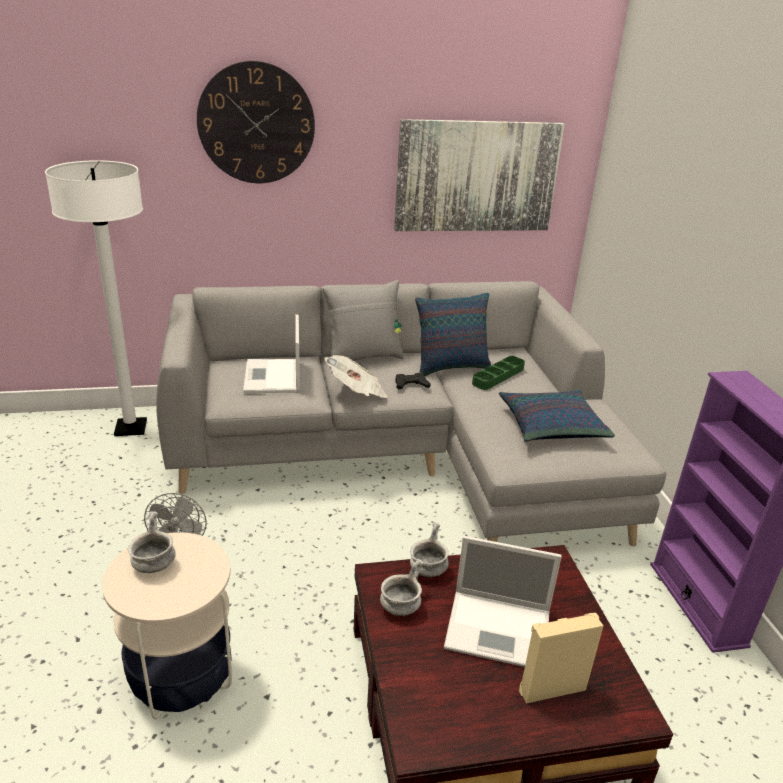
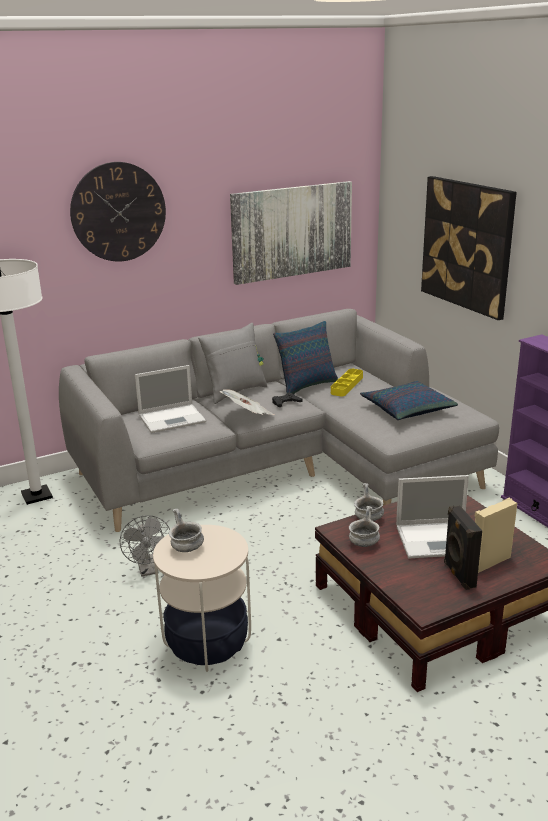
camera: 15 degrees left, 5 degrees down
(273, 377) = (173, 418): laptop -> laptop turned 90 degrees counterclockwise
(496, 698) = (458, 575): none -> black speaker
(498, 376) = (347, 385): green tray -> yellow tray
(683, 228) = (467, 245): none -> picture

